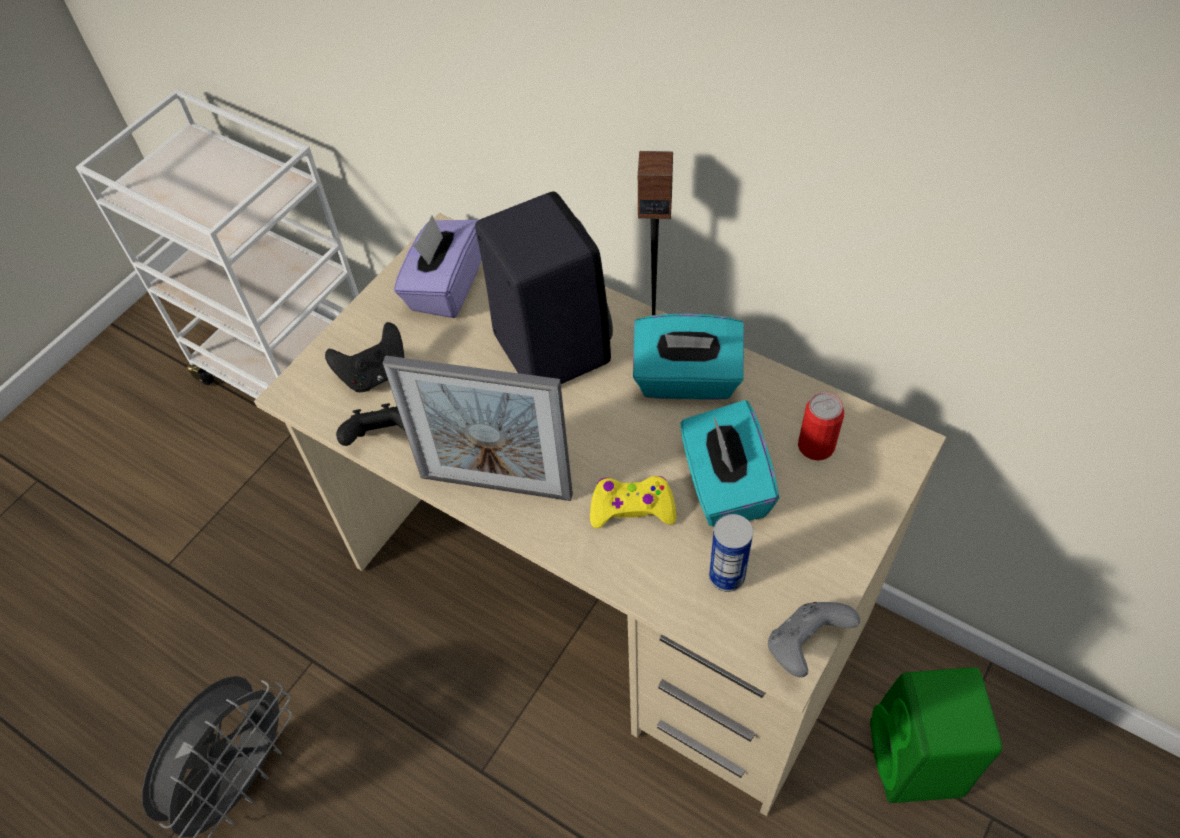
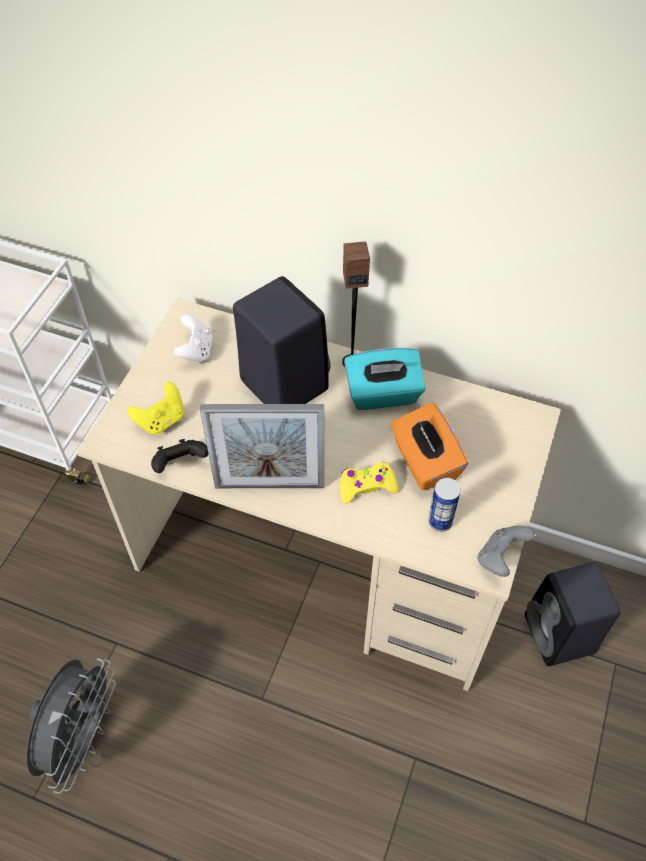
camera: 15 degrees left, 0 degrees up
(375, 374) = (161, 420): black game controller -> yellow game controller
(445, 287) = (196, 351): purple tissue box -> white game controller
(724, 485) = (424, 462): turquoise tissue box -> orange tissue box
(816, 446) = (479, 427): can -> none
(917, 762) = (560, 636): green speaker -> black speaker

